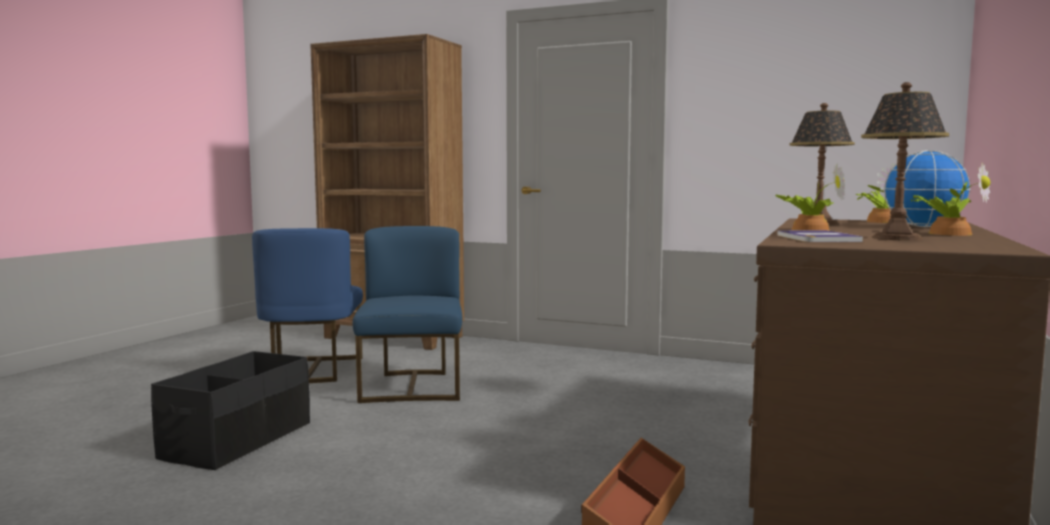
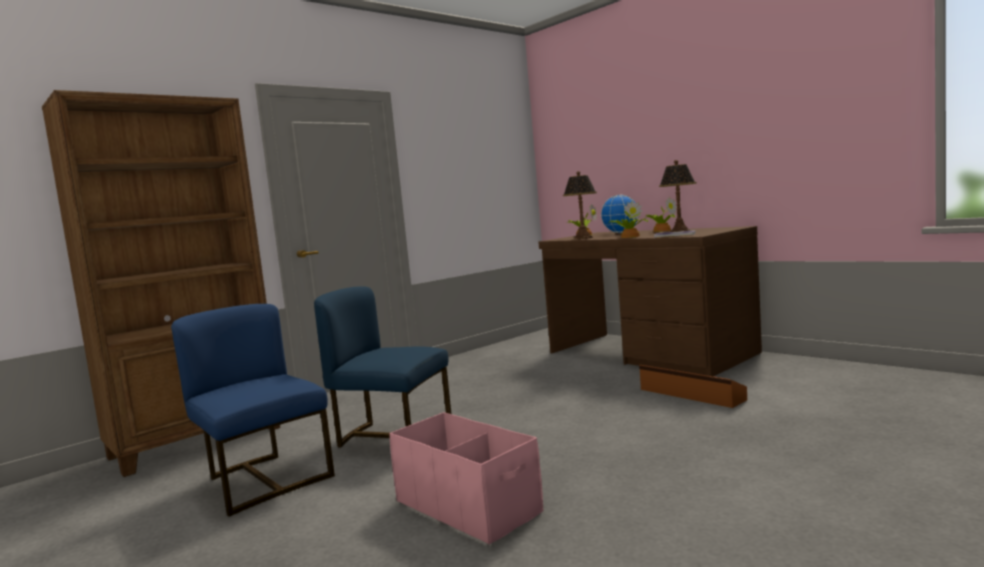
camera: 65 degrees left, 0 degrees up
(238, 440) = (468, 506): black storage box -> pink storage box
(312, 370) = (264, 480): blue chair -> blue chair turned 150 degrees counterclockwise

